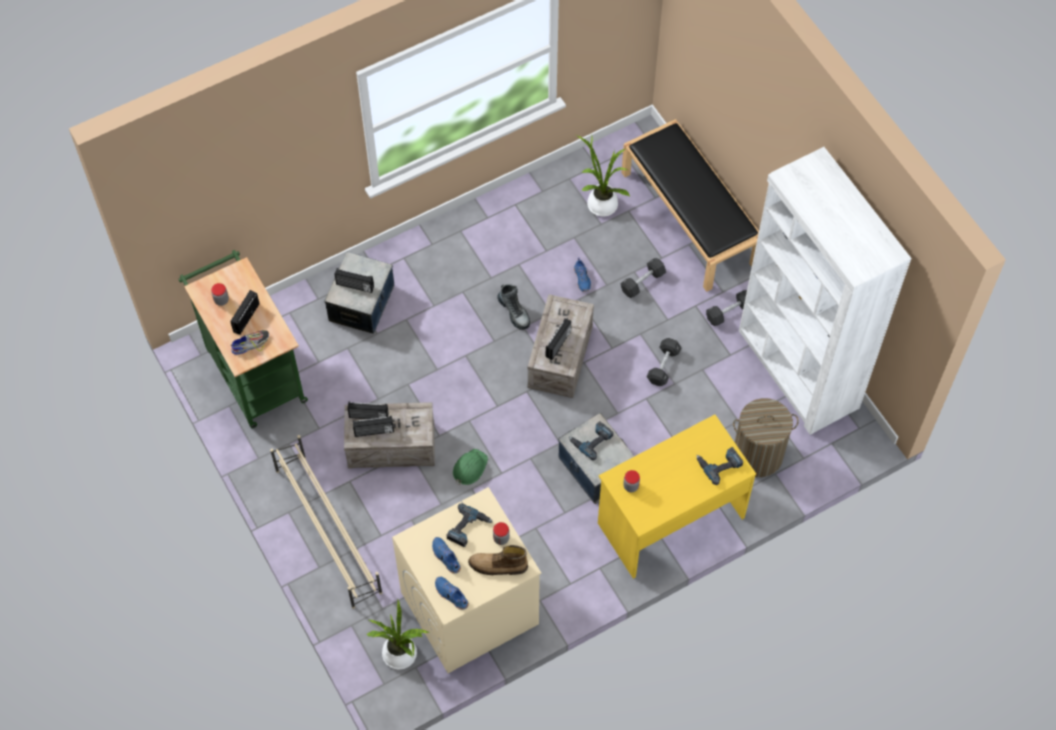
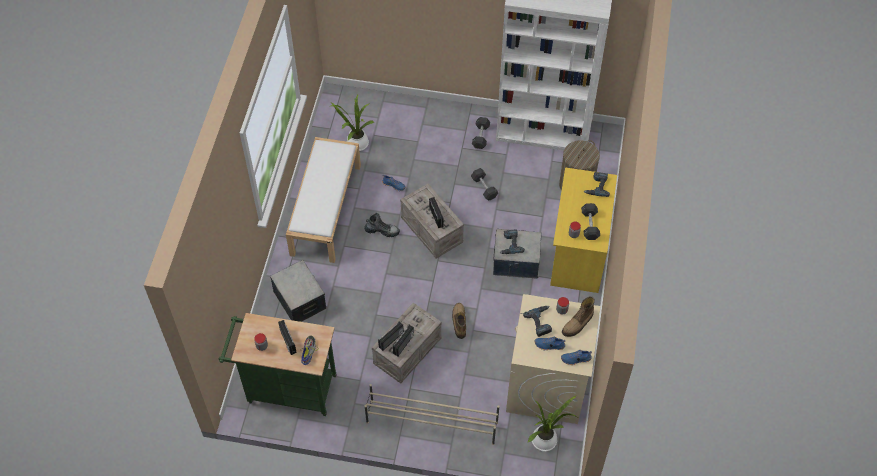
camera: 50 degrees left, 5 degrees down
(355, 286) = (297, 288): radio -> none
(469, 468) = (459, 322): green hard hat -> boot
(492, 240) = (325, 209): none -> white bench
(642, 282) = (424, 160): black dumbbell -> black dumbbell (590, 225)
(690, 219) = (407, 112): black bench -> none

